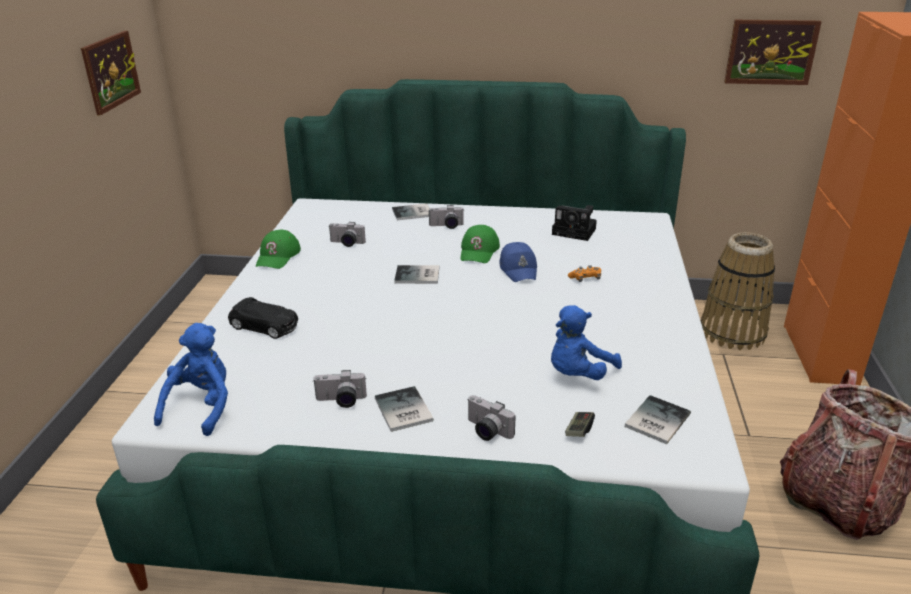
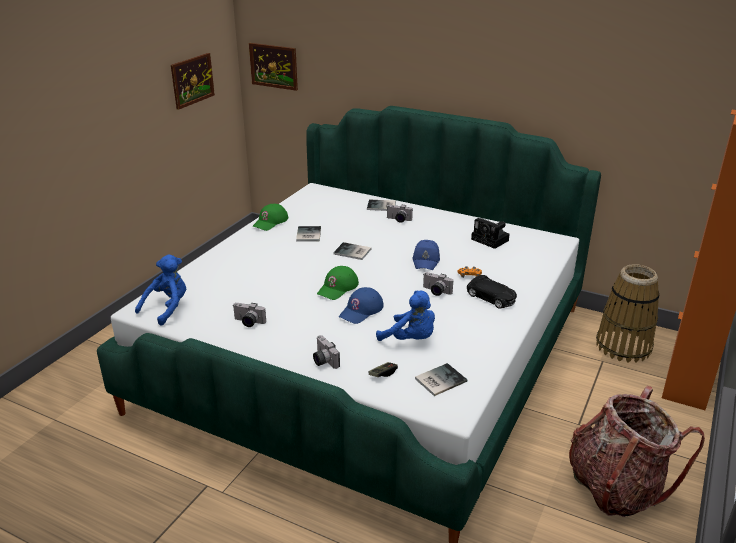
camera: 20 degrees right, 0 degrees up
(265, 326) = (233, 267): black toy car -> black toy car (491, 298)
(346, 243) = (320, 221): camera -> camera (435, 292)
(402, 411) = (280, 337): book -> book (307, 235)
(479, 251) = (408, 242): green cap -> green cap (338, 288)
(486, 350) = (361, 310): none -> blue cap
(578, 374) = (410, 339): blue plush toy -> blue plush toy turned 120 degrees counterclockwise
(771, 52) = (679, 118): picture -> picture (273, 66)

